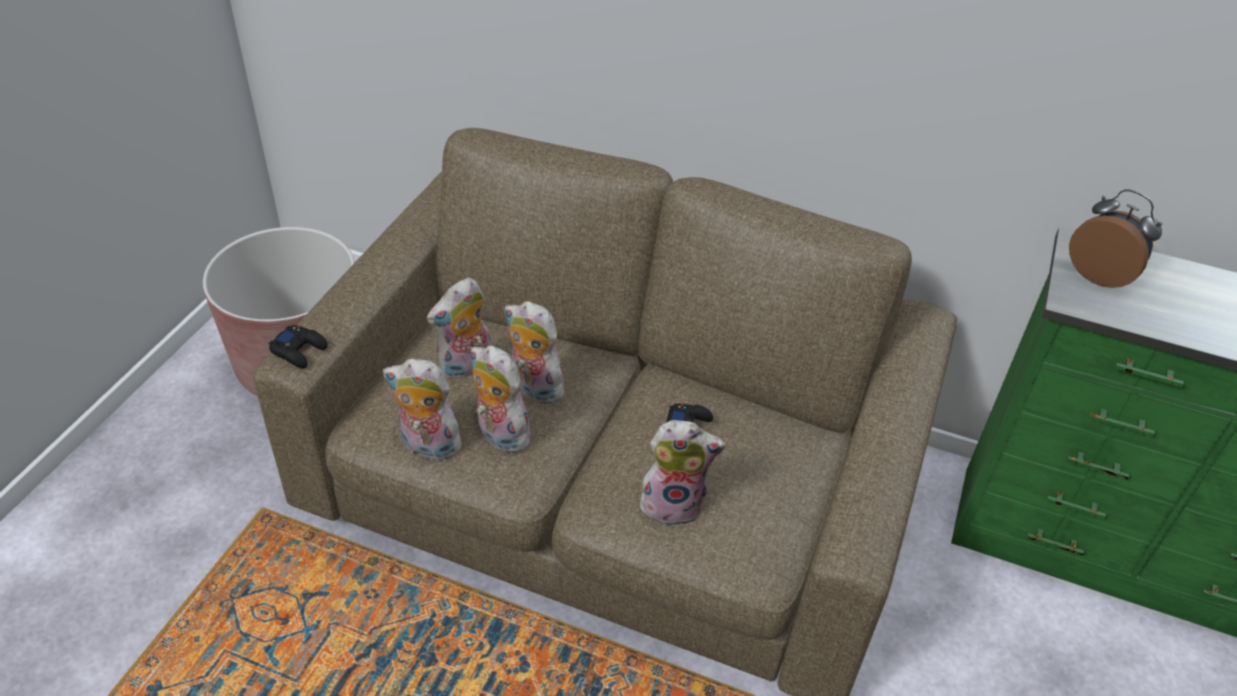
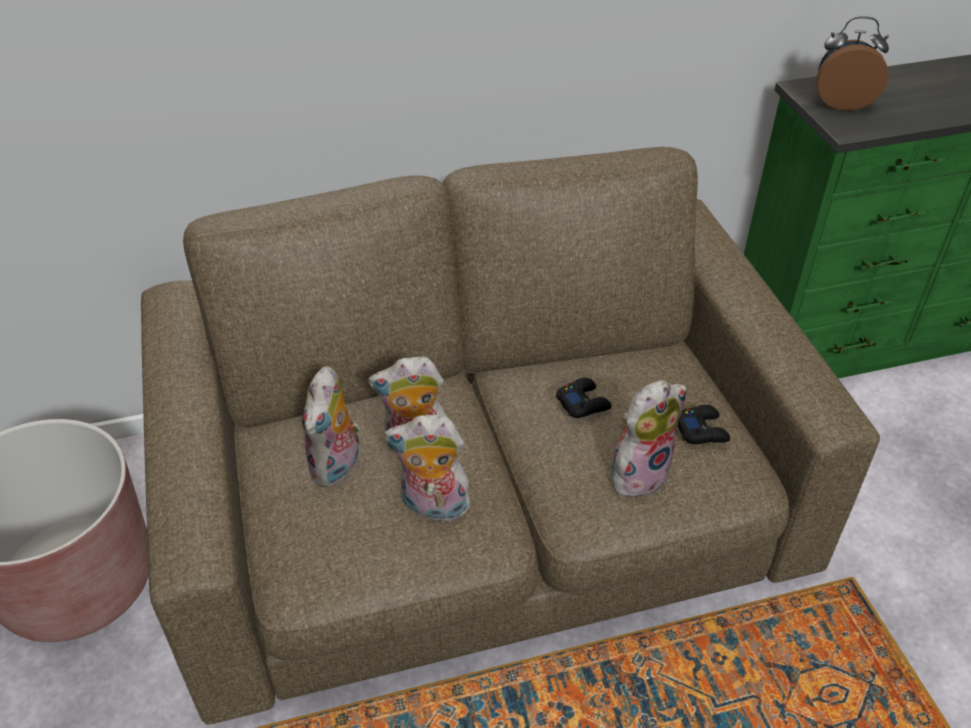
camera: 35 degrees left, 0 degrees up
(299, 350) = (187, 543): black game controller -> black game controller (701, 430)
(427, 446) = (379, 561): plush toy -> none

